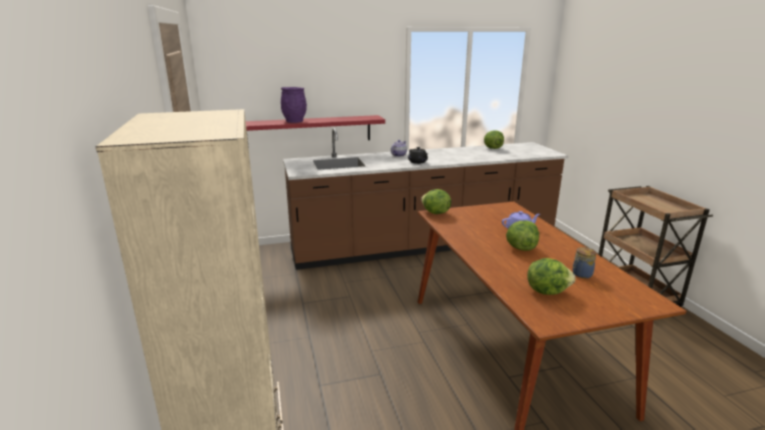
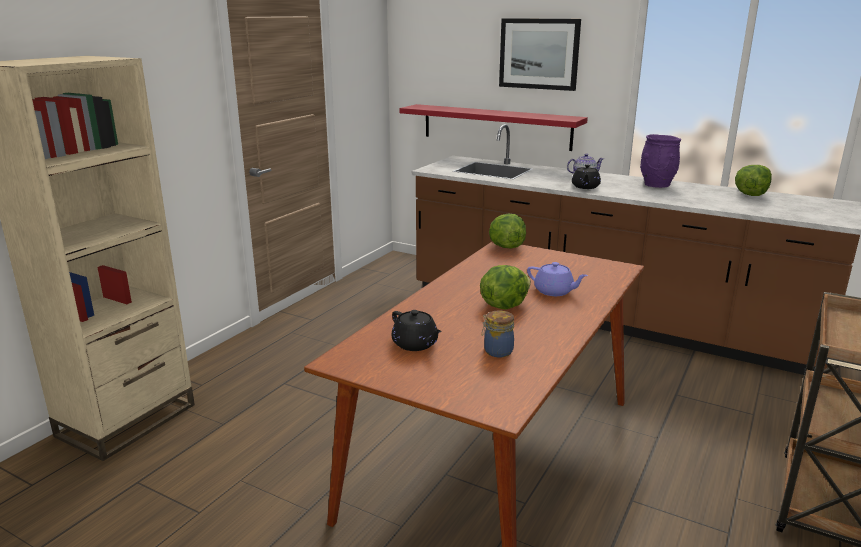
camera: 45 degrees right, 0 degrees up
(294, 121) = (470, 110): purple vase -> purple vase (657, 185)
(339, 73) = (539, 54): none -> picture
(546, 291) = (415, 344): lettuce -> black teapot

